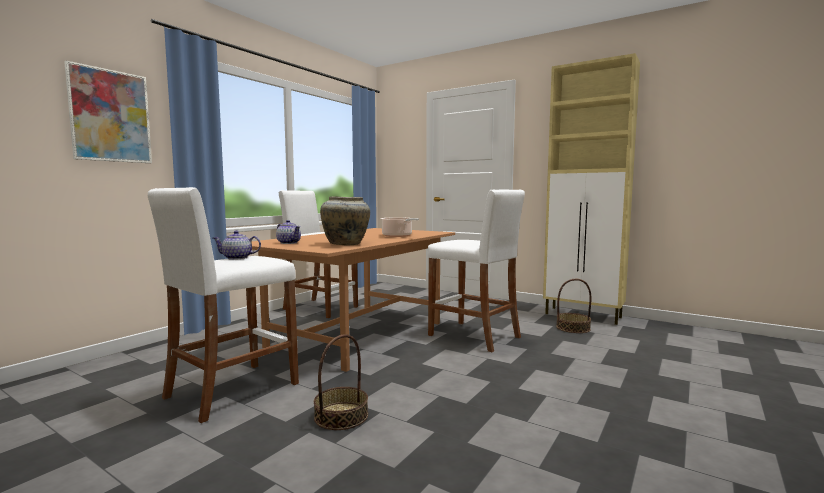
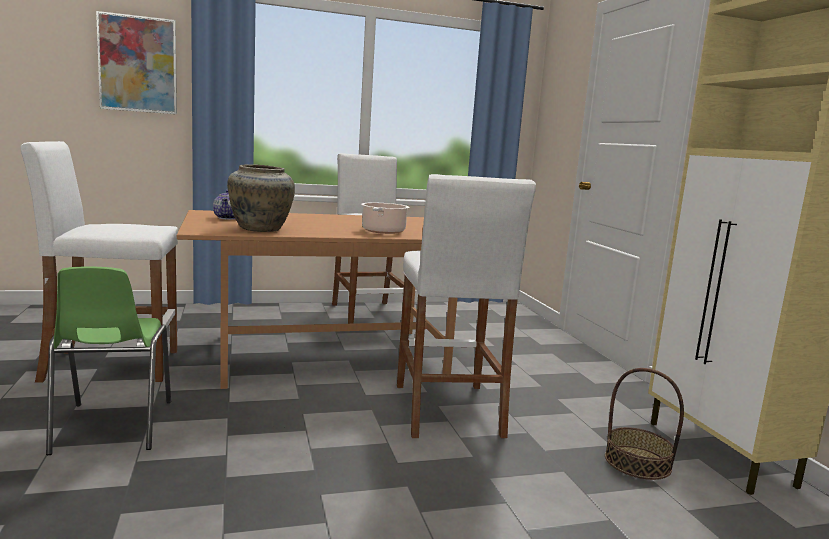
camera: 40 degrees right, 5 degrees up
(237, 258) = (127, 224): teapot -> none
(341, 416) = (111, 427): basket -> green chair

